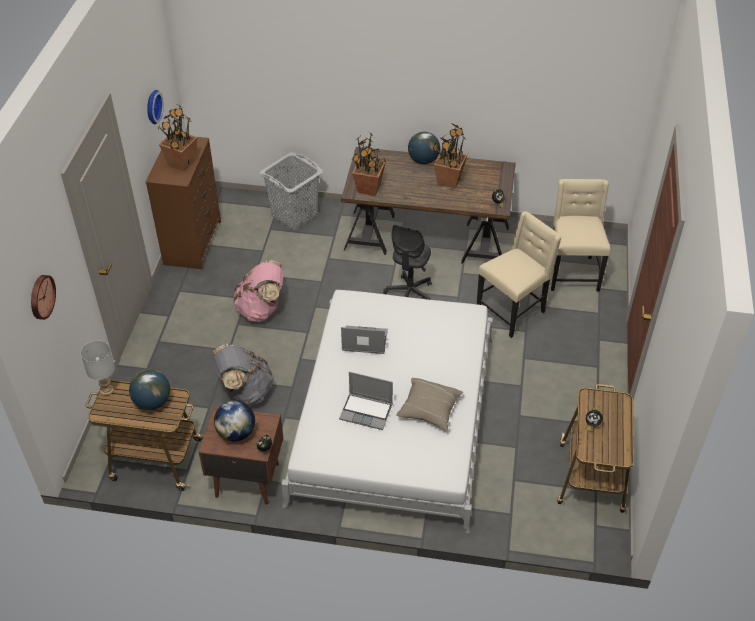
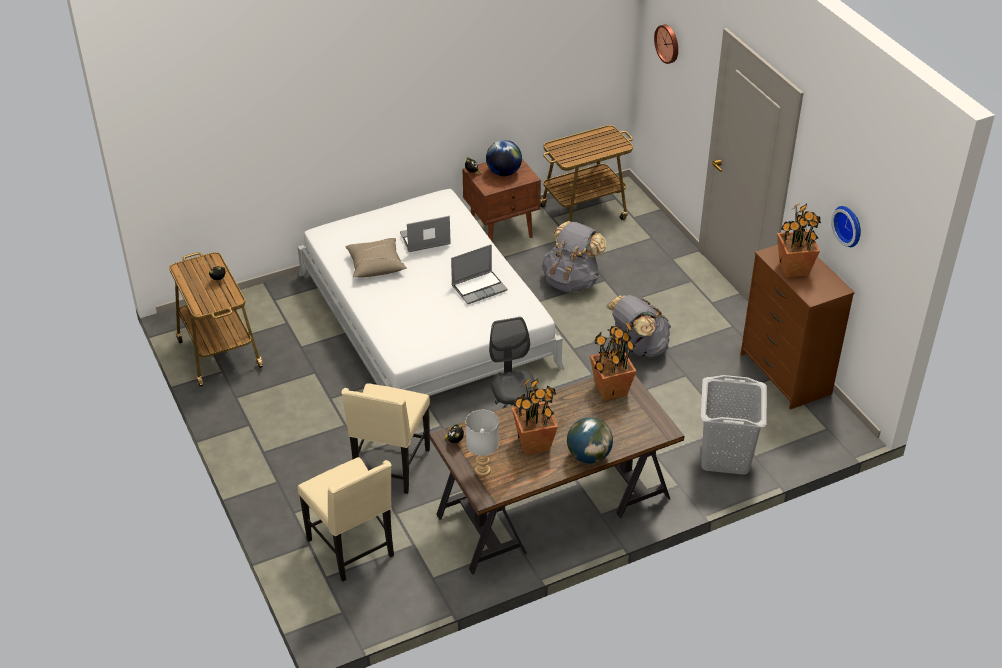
camera: 145 degrees right, 5 degrees down
(107, 390) = (623, 143): grey table lamp -> grey table lamp (482, 471)
(153, 402) = (581, 151): globe -> none
(261, 309) = (638, 347): pink backpack -> grey backpack

